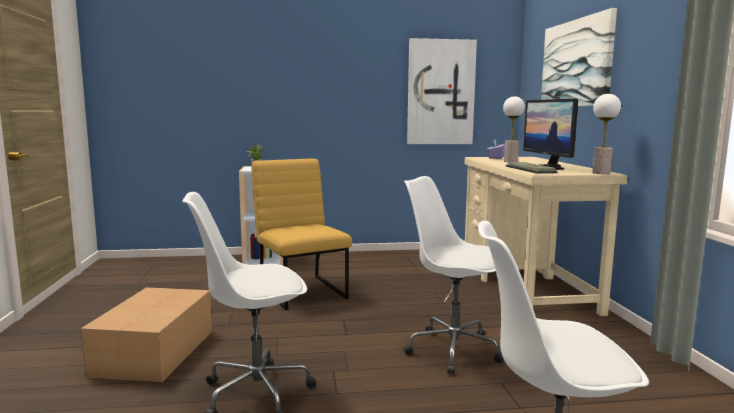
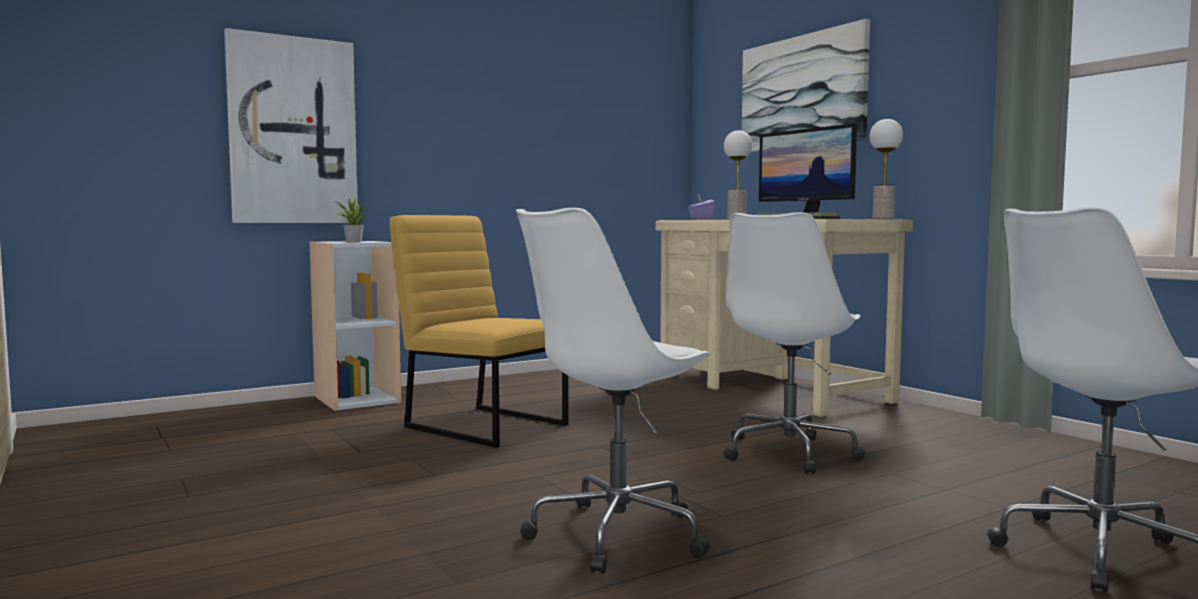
camera: 25 degrees left, 5 degrees down
(156, 351) = (367, 520): cardboard box -> none
(440, 92) = (598, 133): picture -> picture (293, 131)
(450, 350) = (787, 455): white office chair -> white office chair turned 60 degrees counterclockwise

